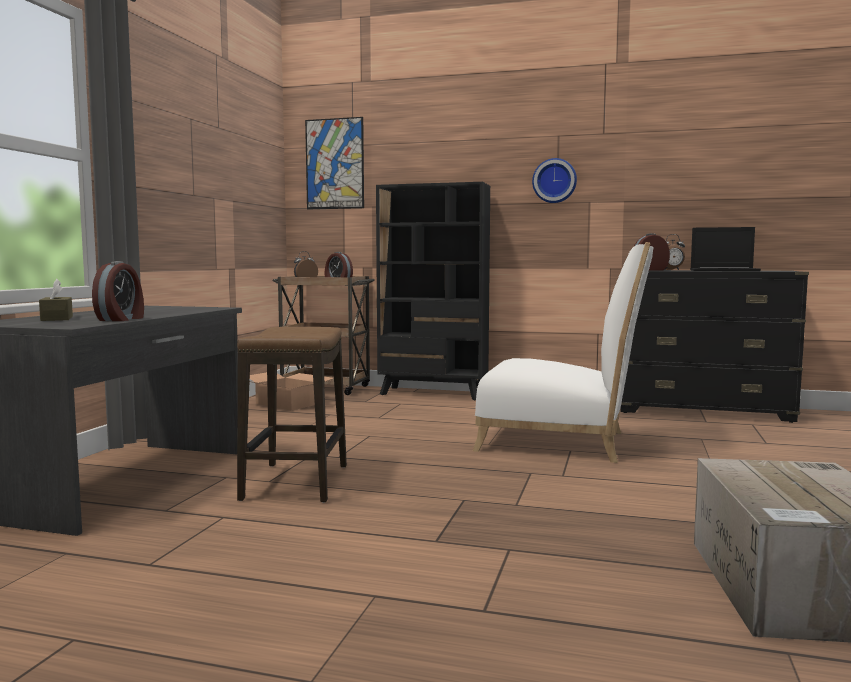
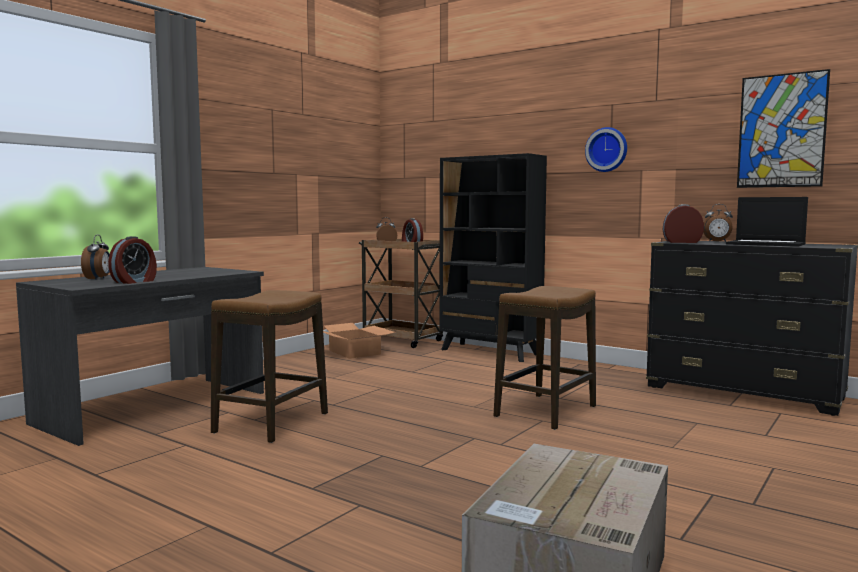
camera: 20 degrees right, 0 degrees up
(57, 318) = (98, 279): brown tissue box -> alarm clock
(334, 164) = (418, 138): picture -> picture (781, 131)
(562, 442) = (546, 412): white chair -> stool

